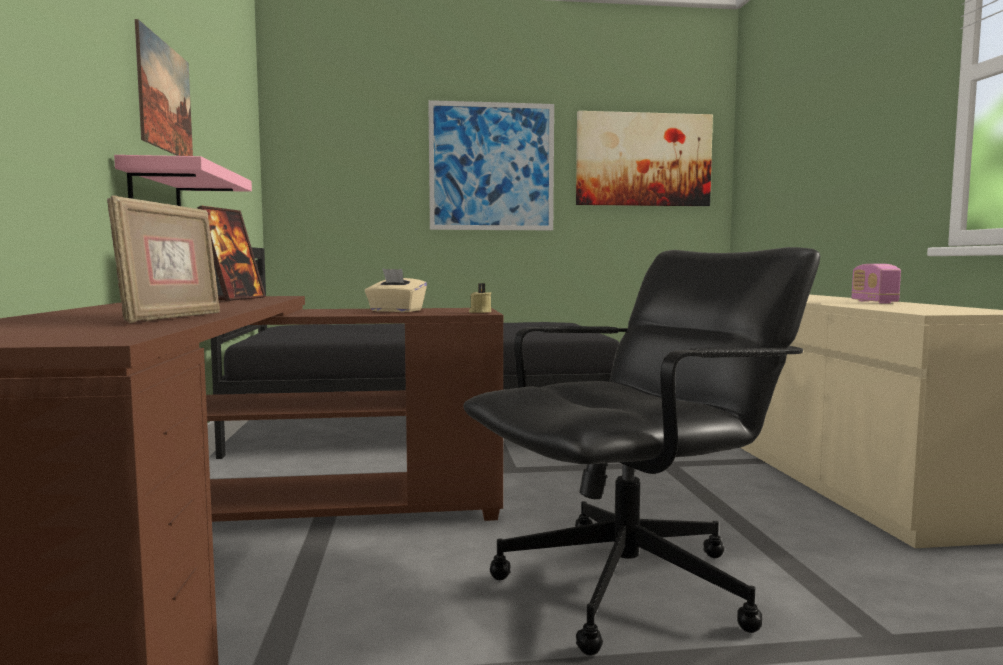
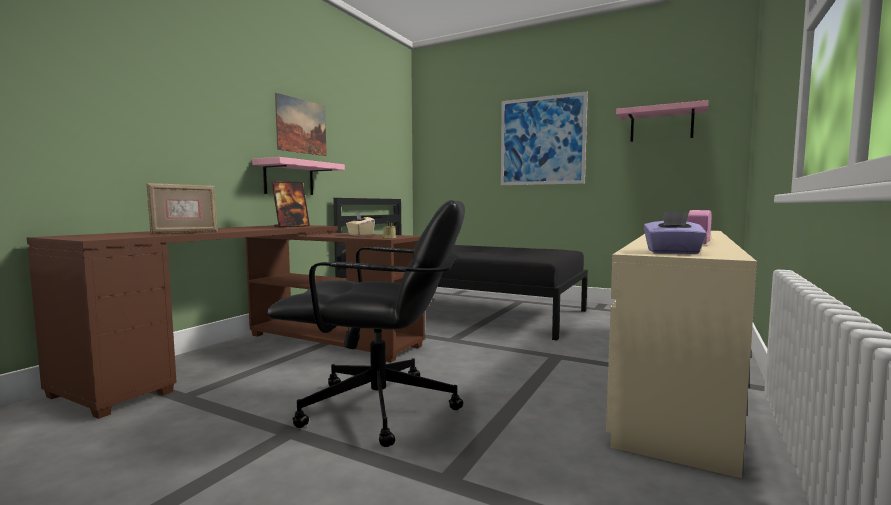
camera: 35 degrees right, 0 degrees up
(643, 160) = (661, 125): picture -> pink shelf
(946, 310) = (673, 252): none -> purple tissue box

